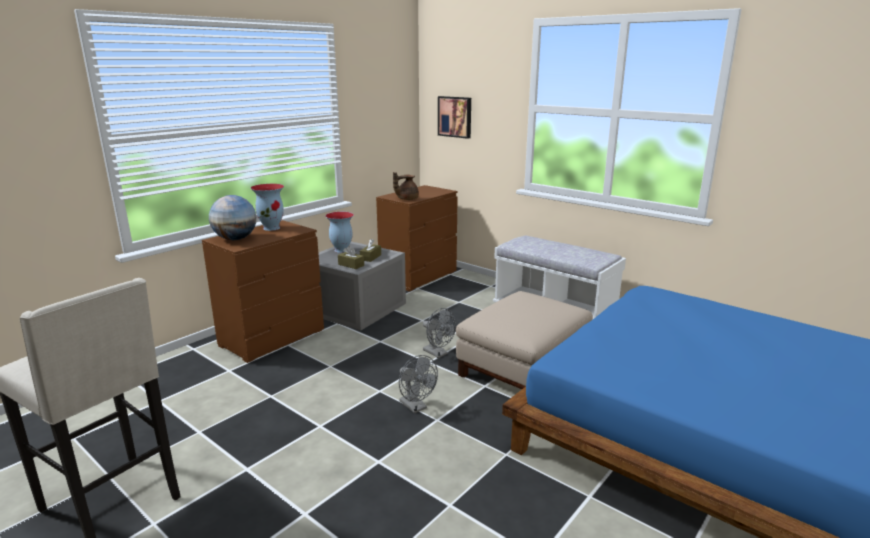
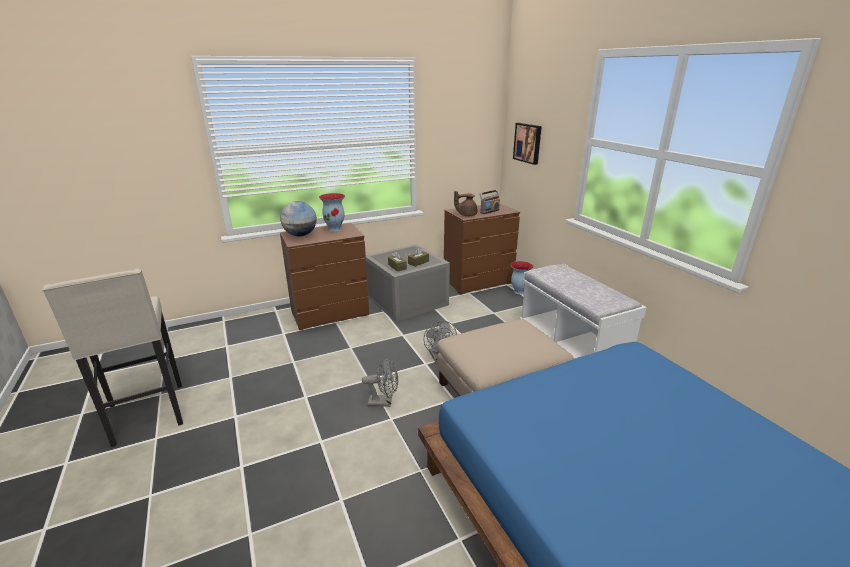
camera: 25 degrees right, 5 degrees up
(341, 250) = (402, 252): vase -> vase (519, 292)
(416, 407) = (384, 402): grey fan -> grey fan turned 75 degrees counterclockwise
(426, 193) = (489, 211): none -> radio

